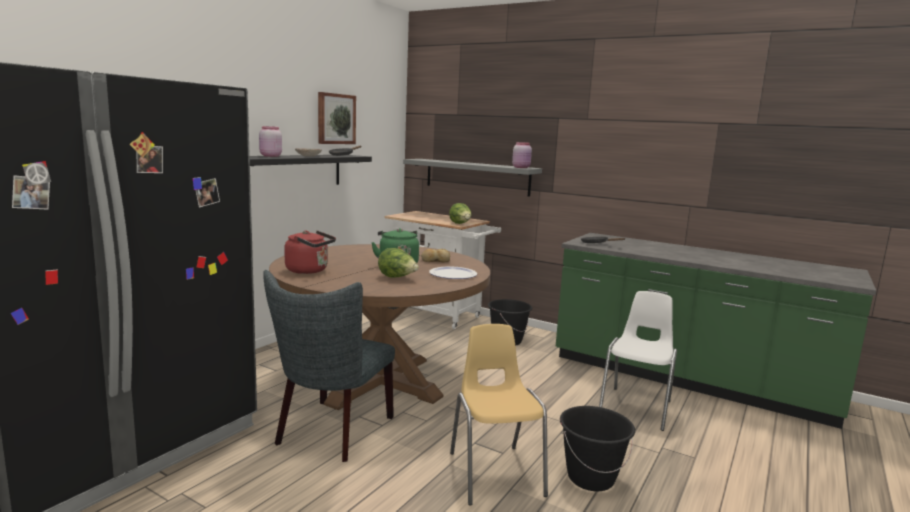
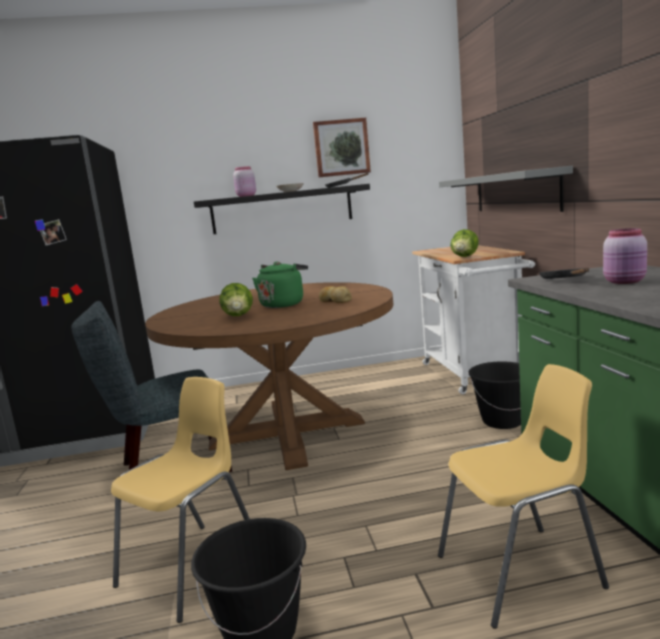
camera: 50 degrees right, 0 degrees up
(309, 271) = (200, 306): red kettle -> none
(453, 274) = (298, 316): plate -> none
(521, 167) = (531, 169): pink jar -> pink jar (625, 281)
(636, 408) = (521, 572): white chair -> yellow chair

